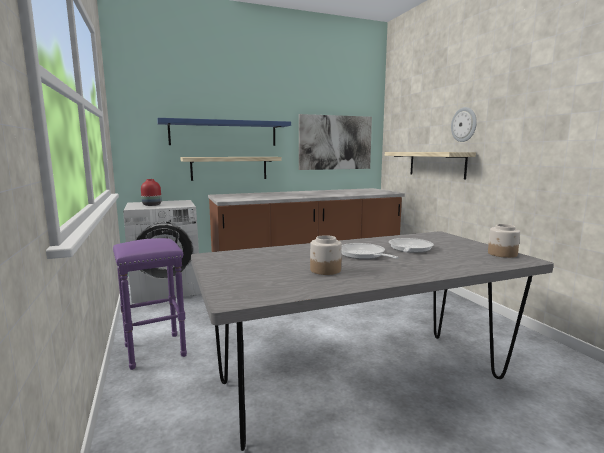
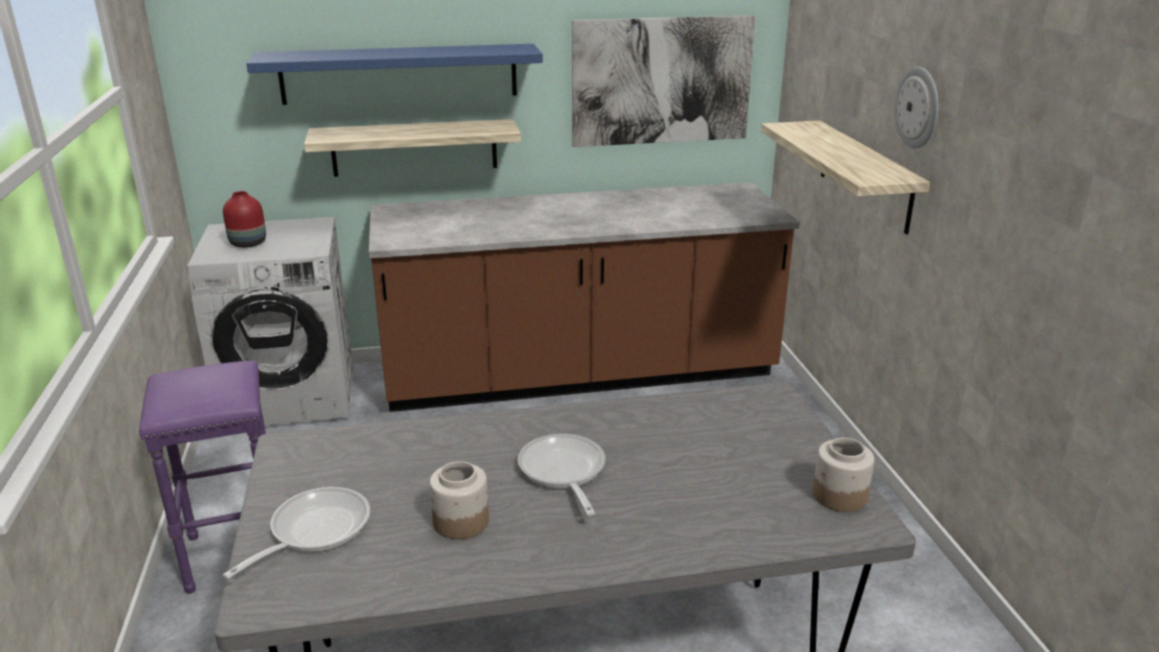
camera: 10 degrees right, 15 degrees up
(409, 249) = (667, 457): frying pan -> frying pan (313, 531)

